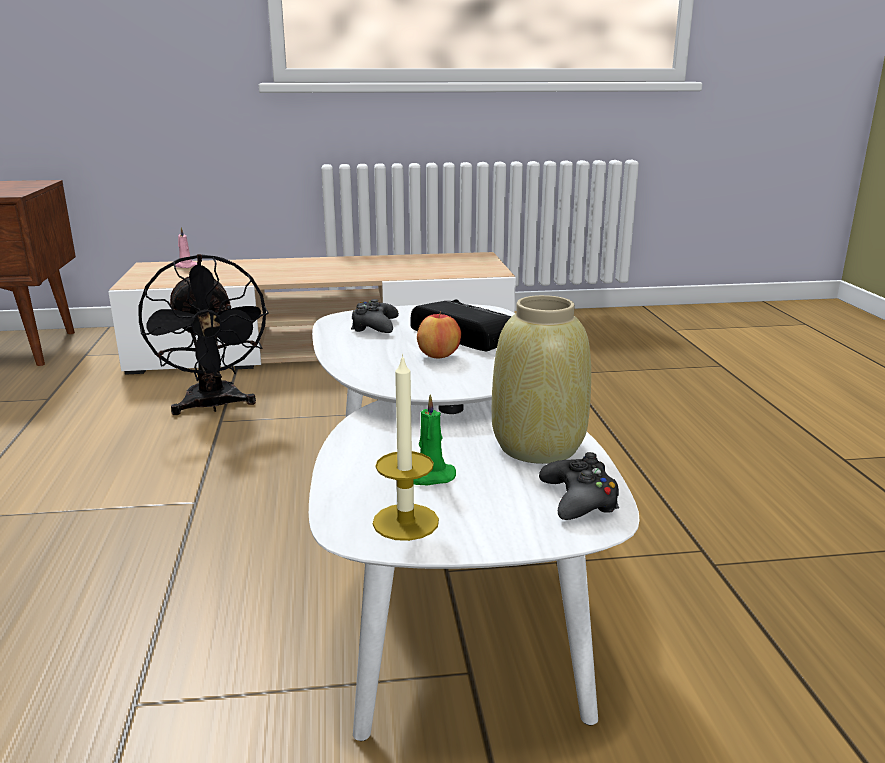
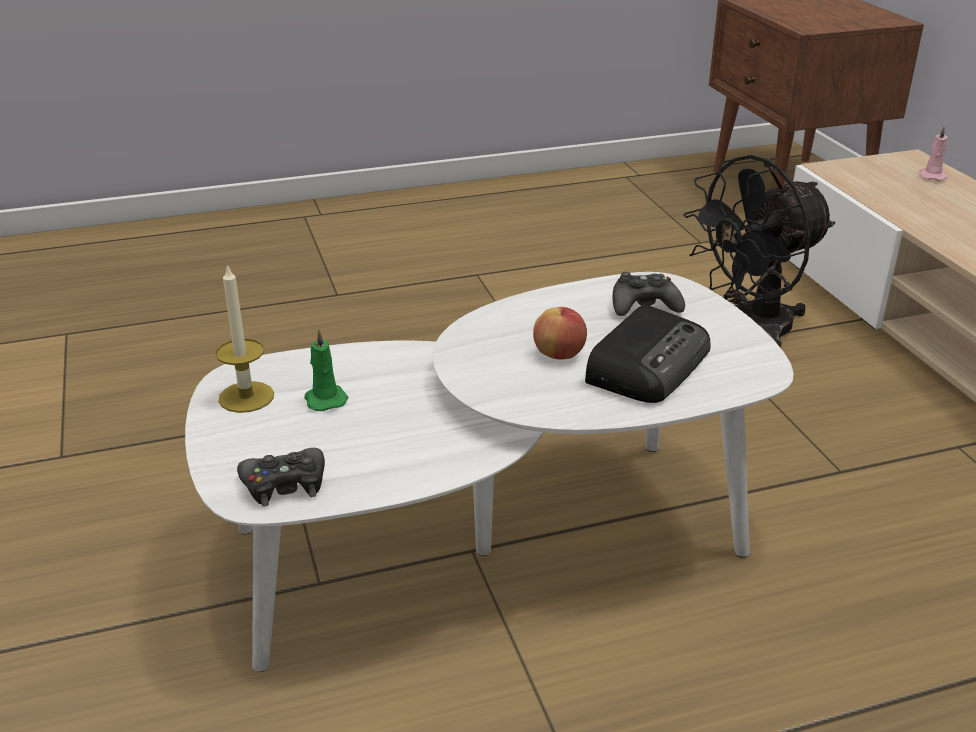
camera: 80 degrees right, 10 degrees up
(539, 447) = (396, 457): beige vase -> none

